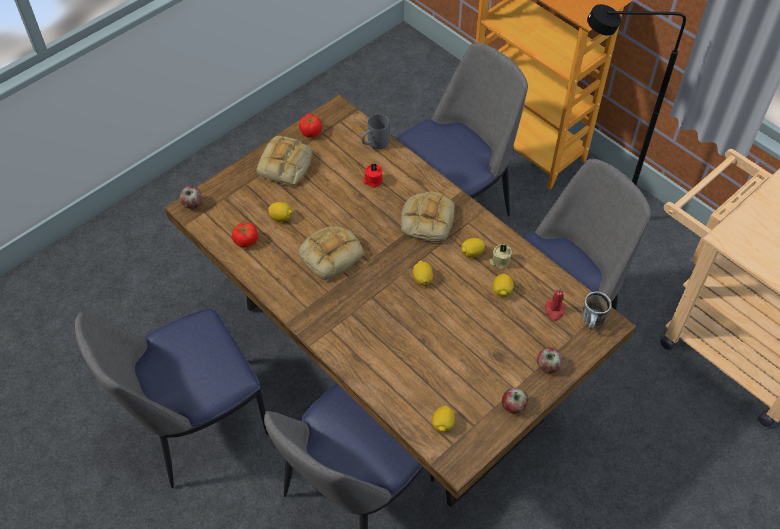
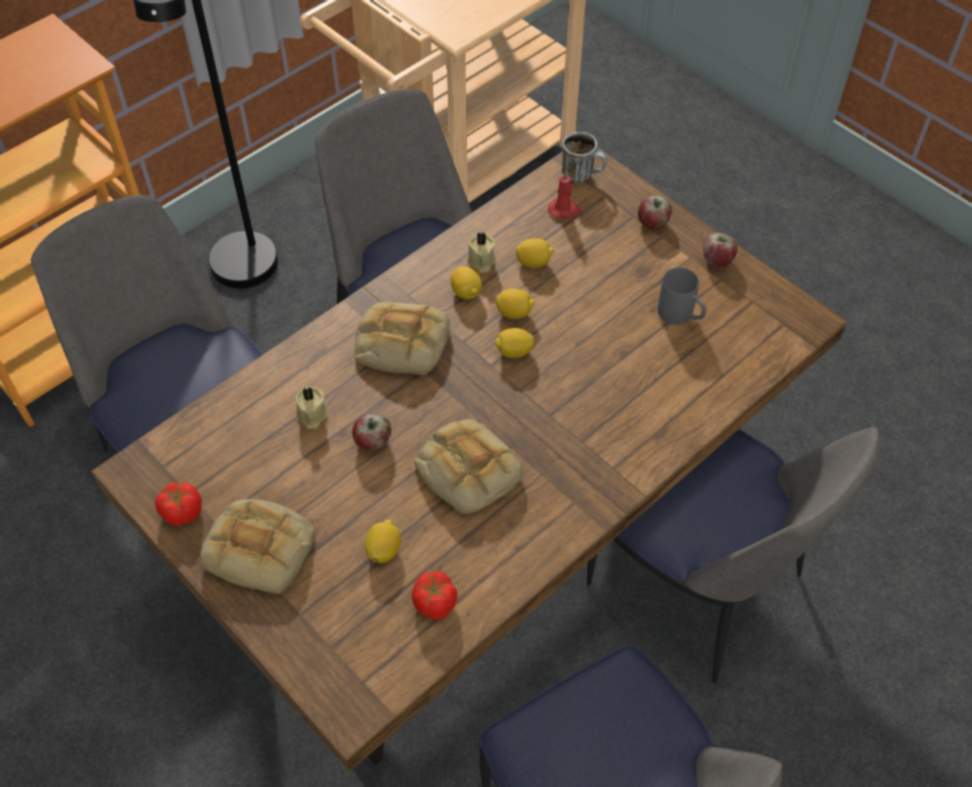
camera: 90 degrees left, 0 degrees up
(192, 204) = (342, 706): apple -> apple (373, 442)
(373, 180) = (311, 416): red candle -> beige candle
(374, 144) = (228, 414): grey mug -> grey mug (681, 316)
(443, 424) = (755, 333): lemon -> lemon (514, 313)

